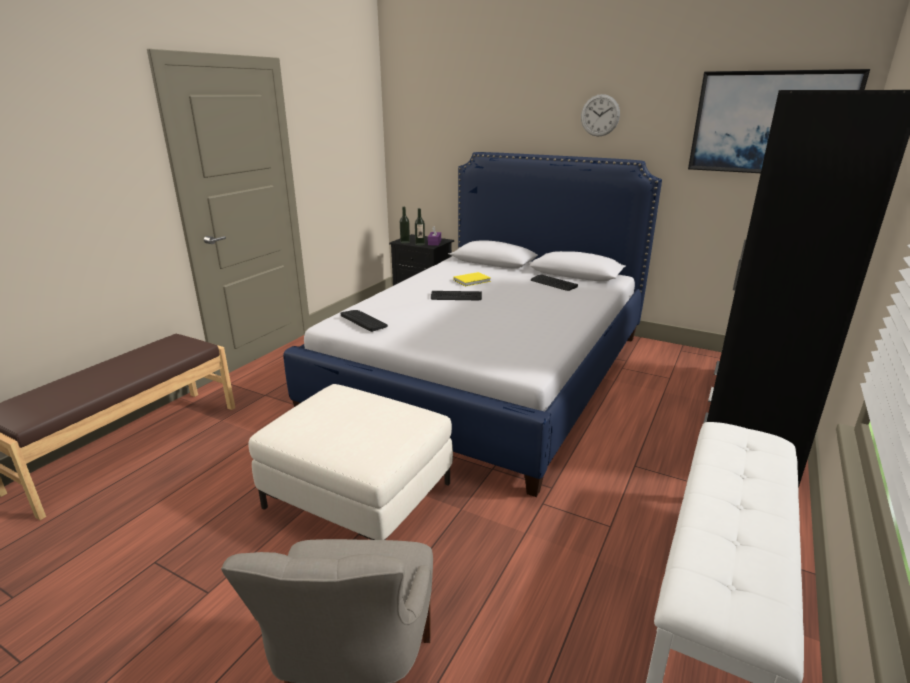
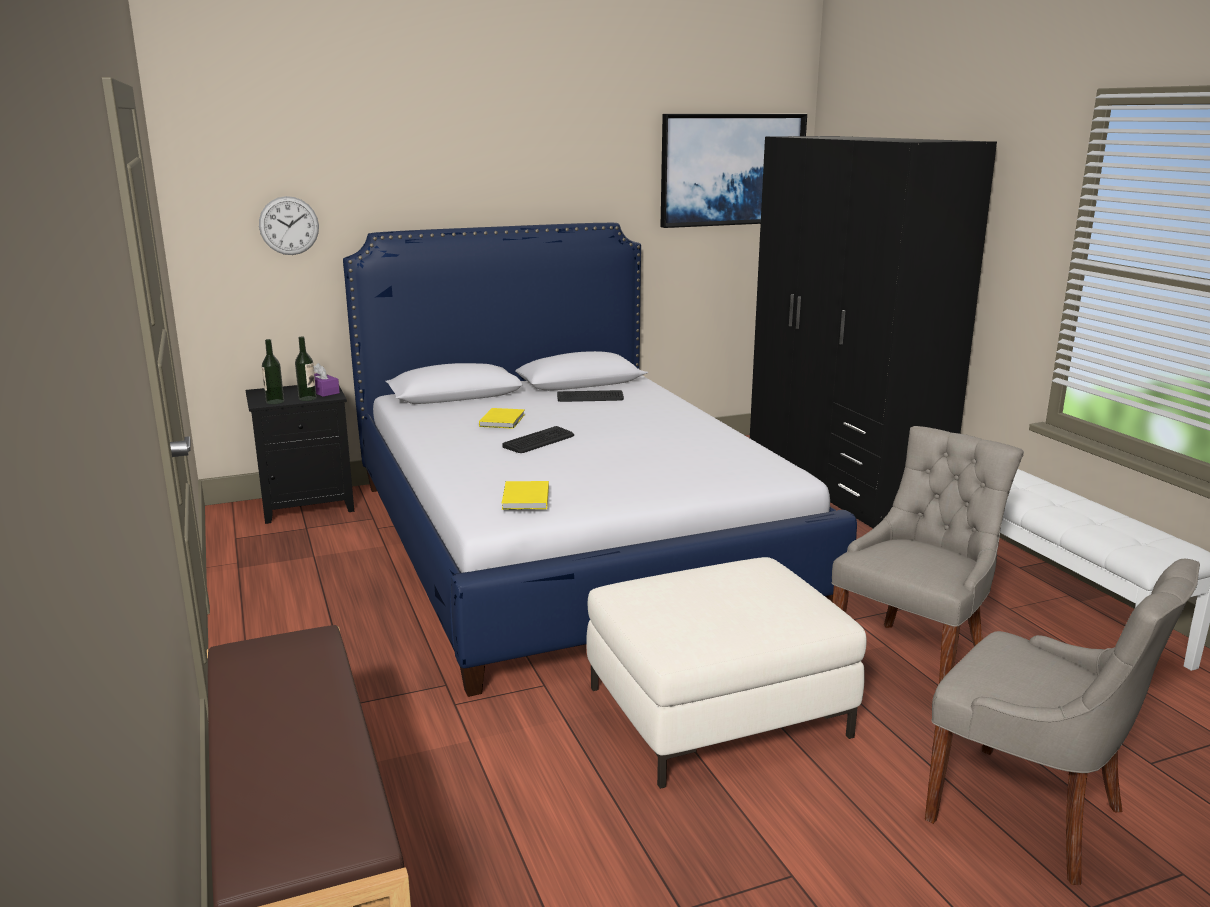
camera: 50 degrees left, 5 degrees down
(364, 320) = (524, 499): keyboard -> yellow book
(518, 553) = (912, 660): none -> grey chair
(600, 115) = (548, 168): wall clock -> wall clock (289, 225)

